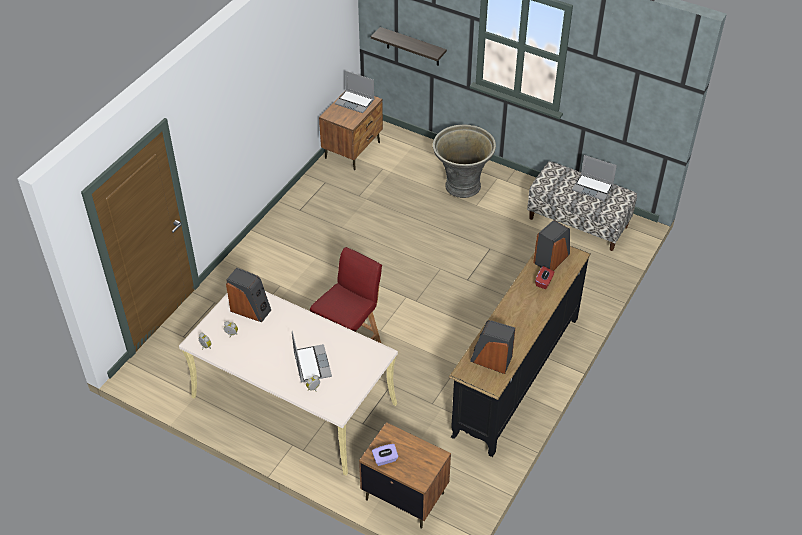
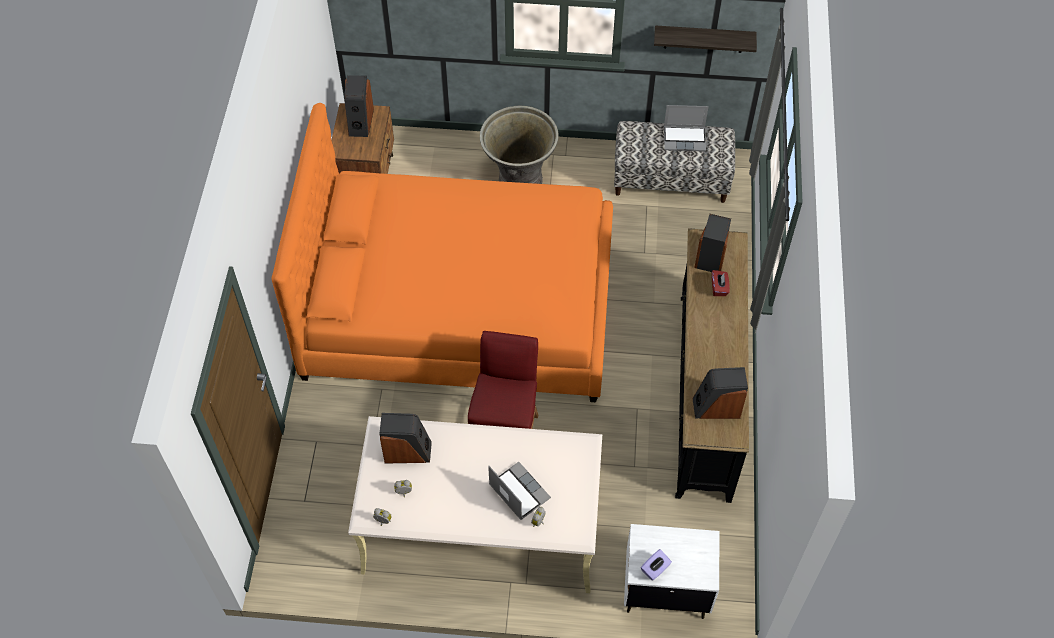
camera: 25 degrees left, 10 degrees up
(355, 102) = (360, 122): laptop -> speaker
(368, 252) = (459, 305): none -> orange bed
(404, 496) = (665, 589): brown nightstand -> white nightstand
(413, 47) = (413, 33): shelf -> shelf (704, 39)

